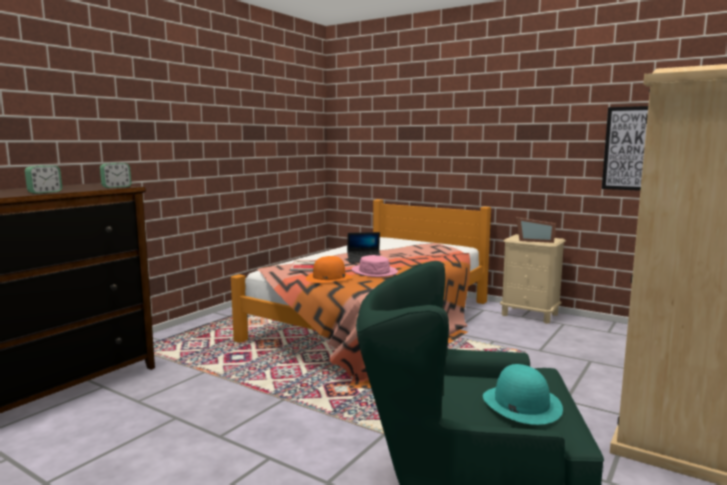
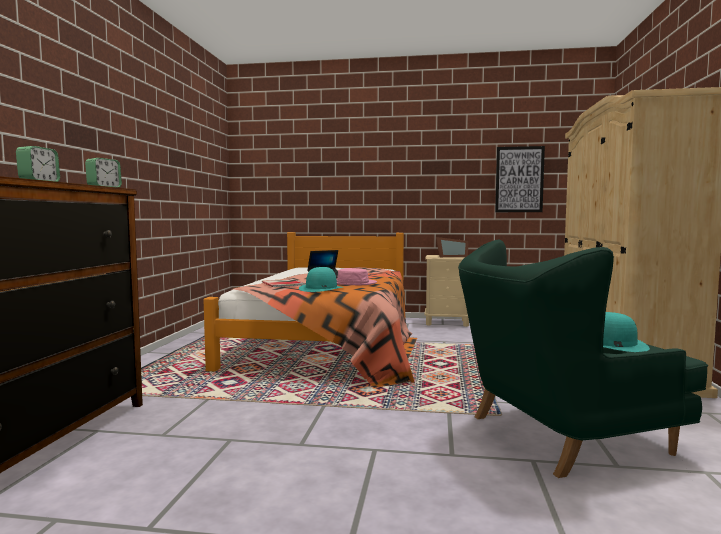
camera: 25 degrees left, 5 degrees down
(329, 278) = (321, 288): orange hat -> turquoise hat

